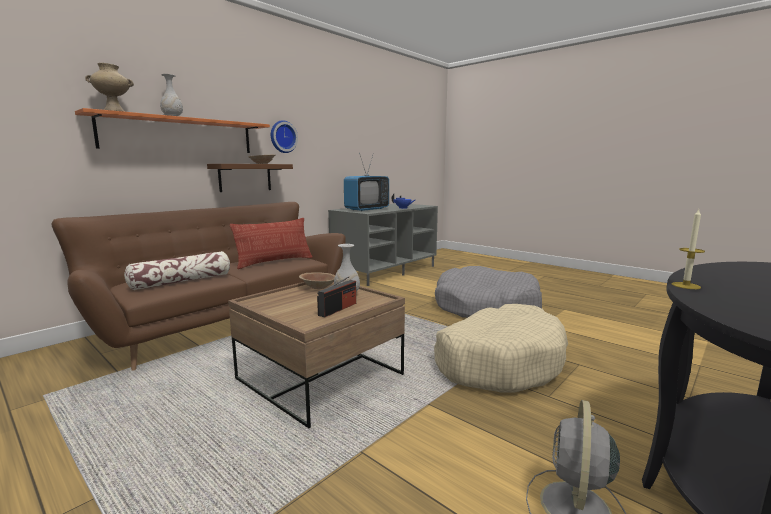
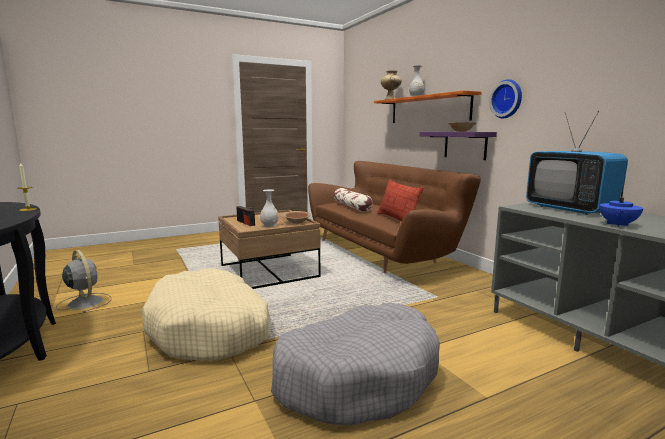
camera: 110 degrees right, 0 degrees up
(245, 177) = (465, 145): brown shelf -> purple shelf

